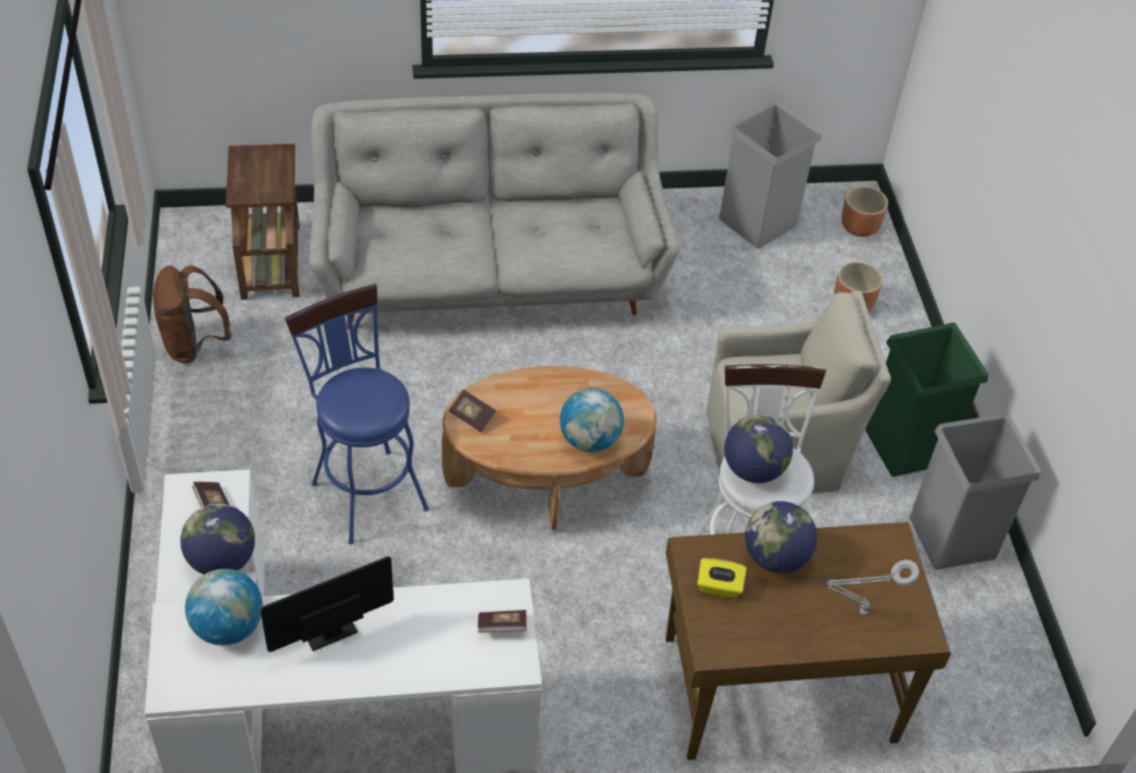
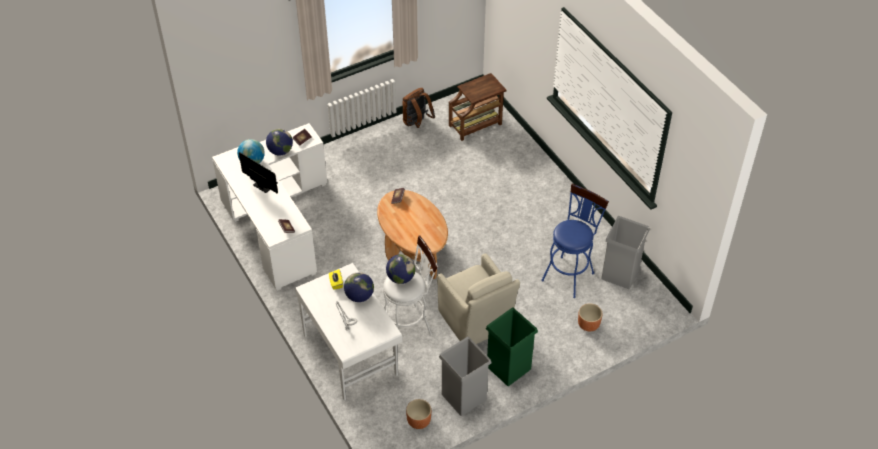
camera: 70 degrees right, 0 degrees up
(365, 489) = (376, 198): blue stool -> blue stool (570, 274)
(490, 274) = (516, 192): grey sofa -> none
(589, 440) = (407, 236): globe -> none
(777, 687) = (350, 354): brown desk -> white desk
(859, 228) = (646, 314): brown planter -> brown planter (418, 421)

